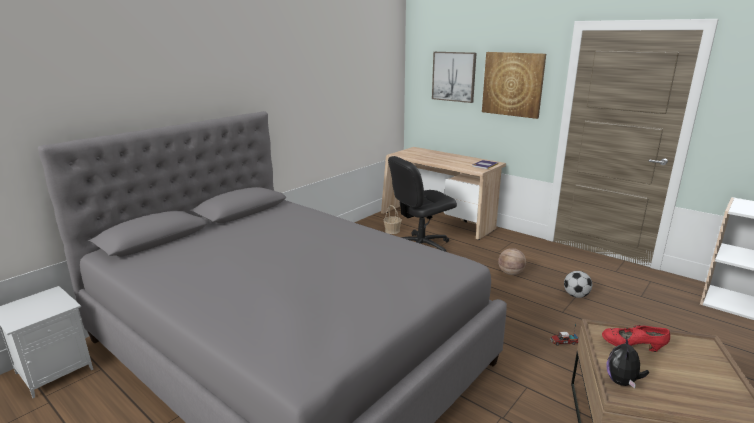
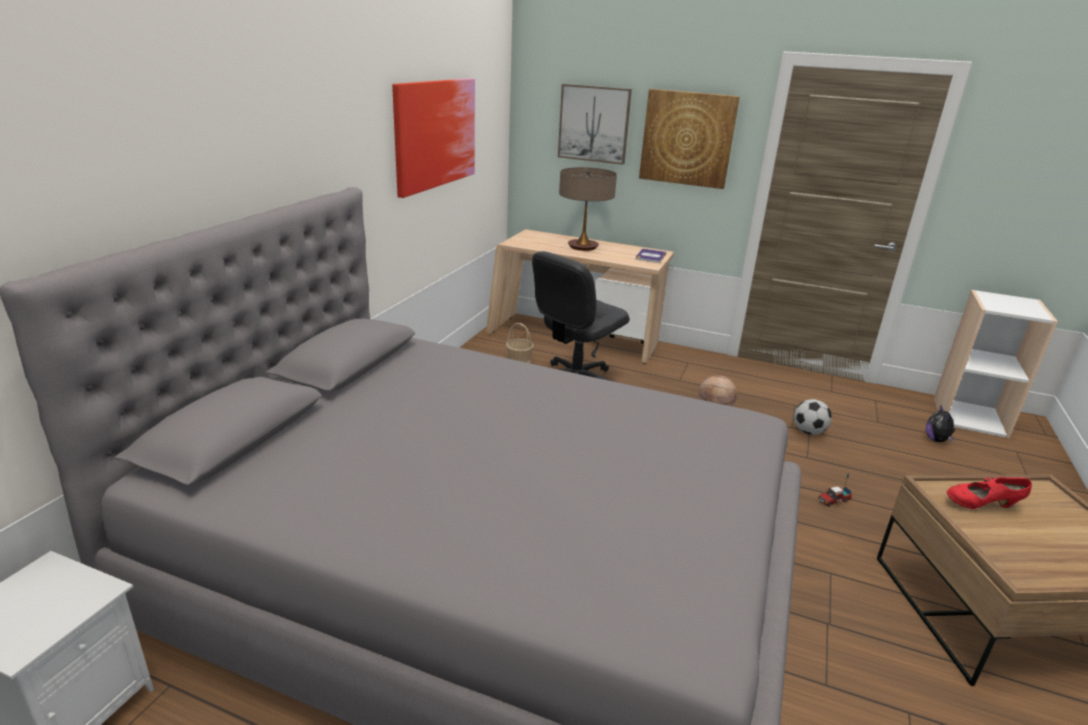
camera: 20 degrees left, 5 degrees up
(336, 83) = (435, 134): none -> picture
(442, 157) = (582, 247): none -> table lamp
(622, 382) = (1007, 557): plush toy -> plush toy (937, 440)

